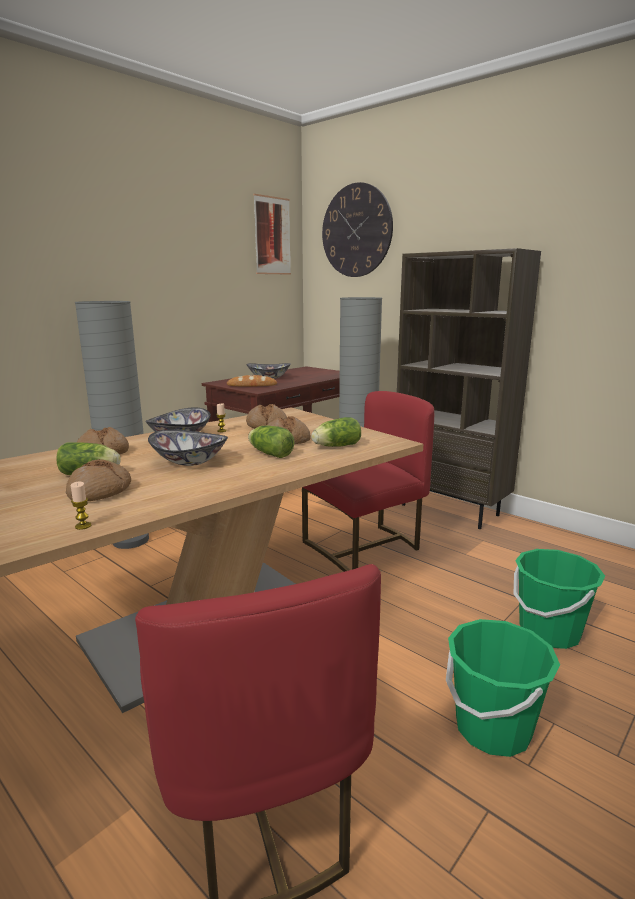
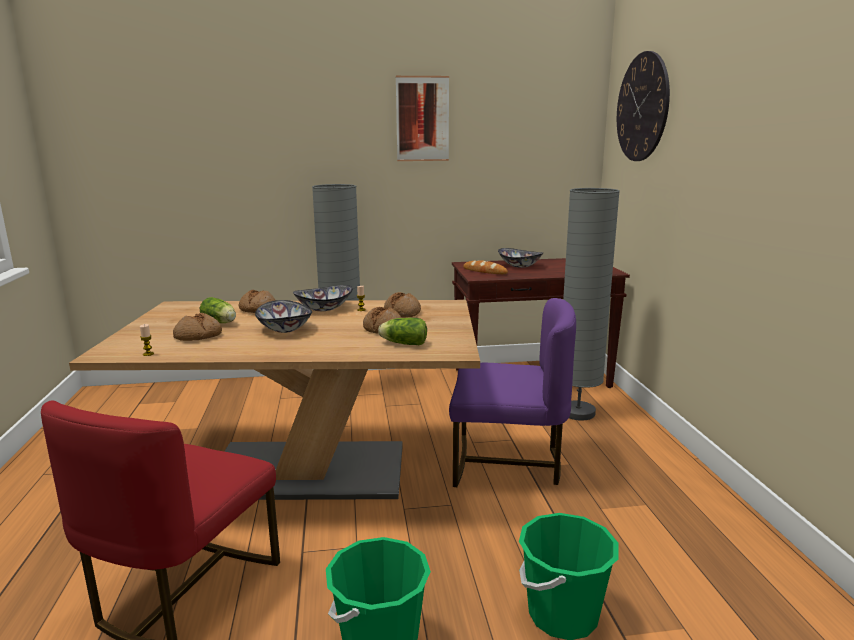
camera: 40 degrees right, 0 degrees up
(269, 453) = (344, 336): lettuce -> none
(272, 236) = (560, 114): picture -> picture (422, 119)
(365, 549) = (507, 463): red chair -> purple chair
(451, 510) = (662, 460): brown bookcase -> none

